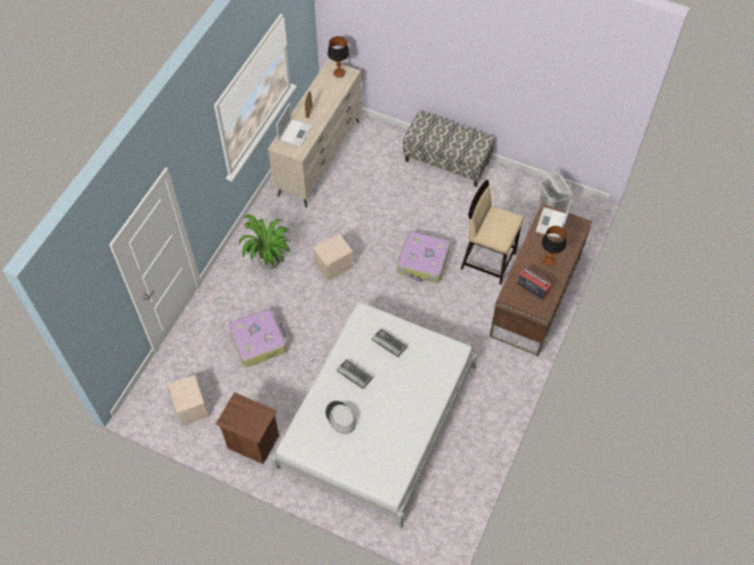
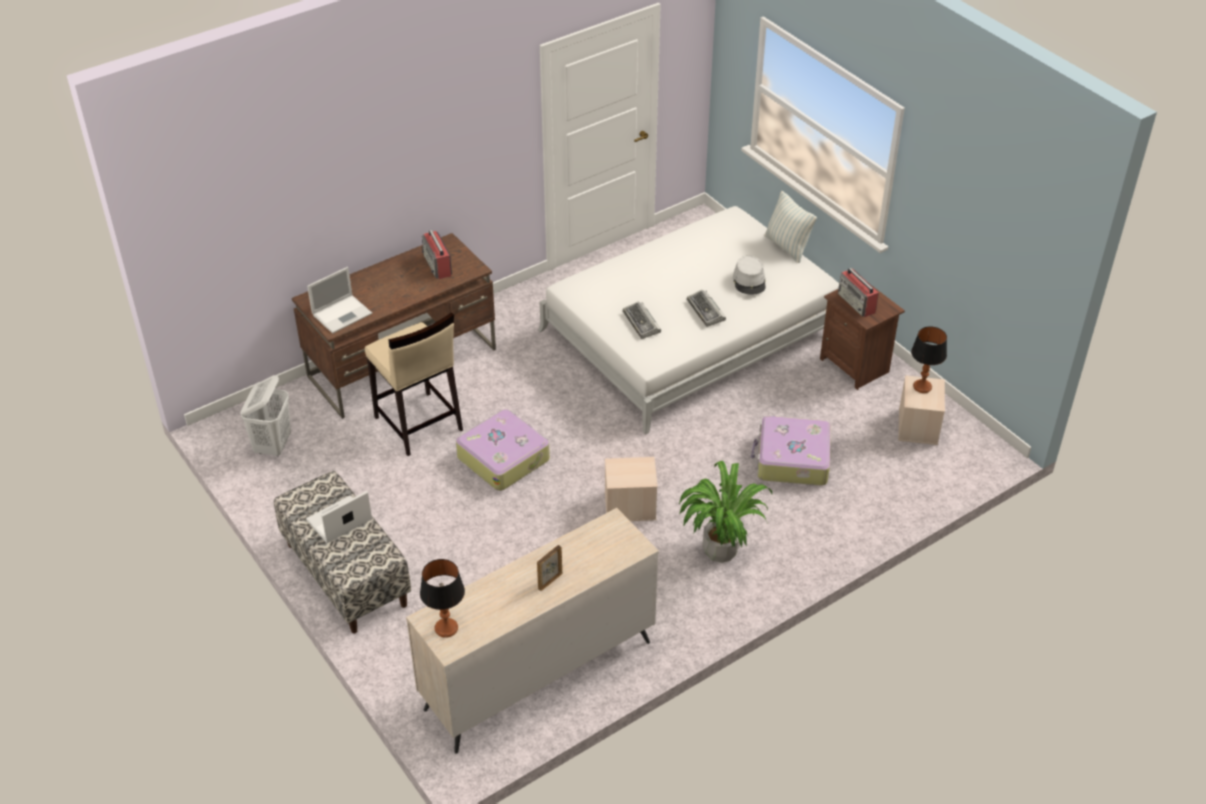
camera: 150 degrees left, 15 degrees down
(250, 414) = (857, 303): none -> radio
(295, 132) = (596, 556): laptop -> laptop (338, 521)
(333, 472) = (787, 247): none -> pillow
(549, 260) = (389, 281): table lamp -> table lamp (922, 386)

